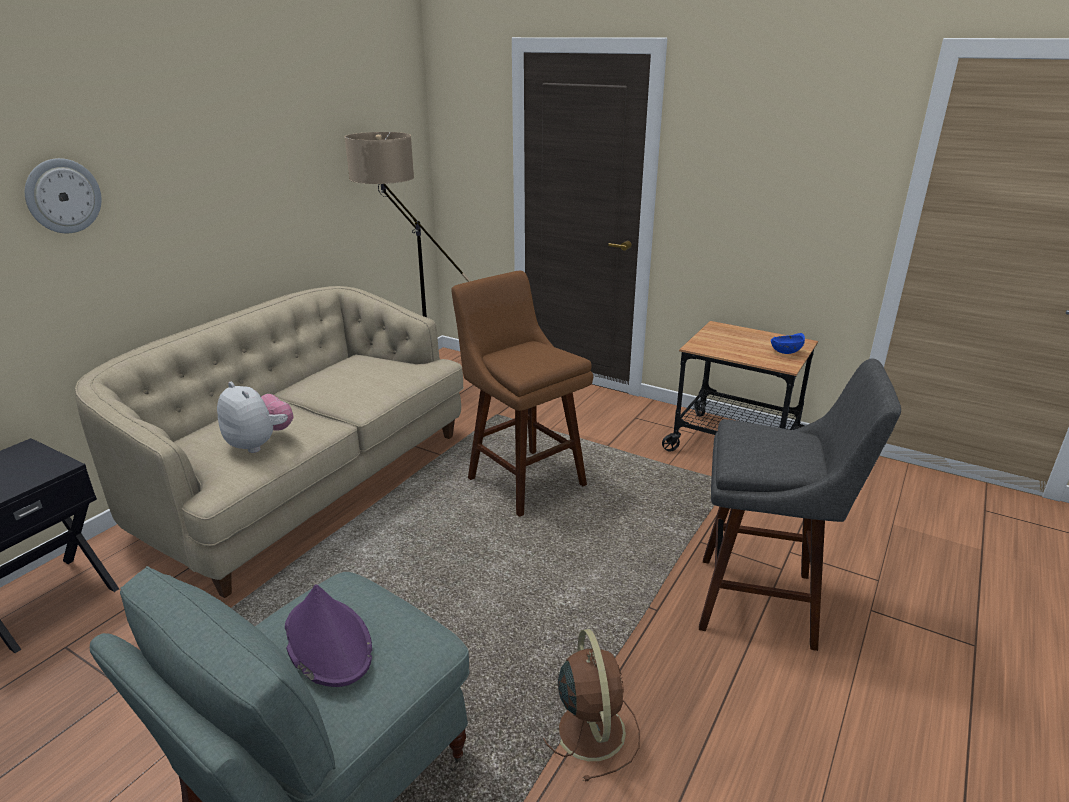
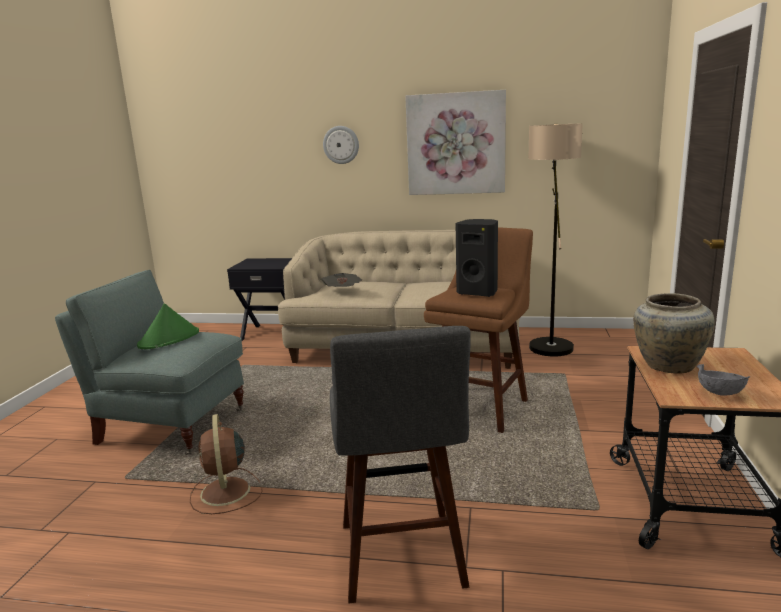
camera: 70 degrees right, 10 degrees down
(248, 171) = (455, 144): none -> picture
(259, 444) = (342, 292): plush toy -> newspaper
(327, 642) = (169, 339): purple hat -> green hat
(536, 355) = (478, 292): none -> black speaker
(589, 727) = (225, 492): brown fan -> brown fan turned 105 degrees clockwise
(729, 350) = (667, 365): none -> beige vase
(785, 352) = (720, 393): blue bowl -> grey bowl

